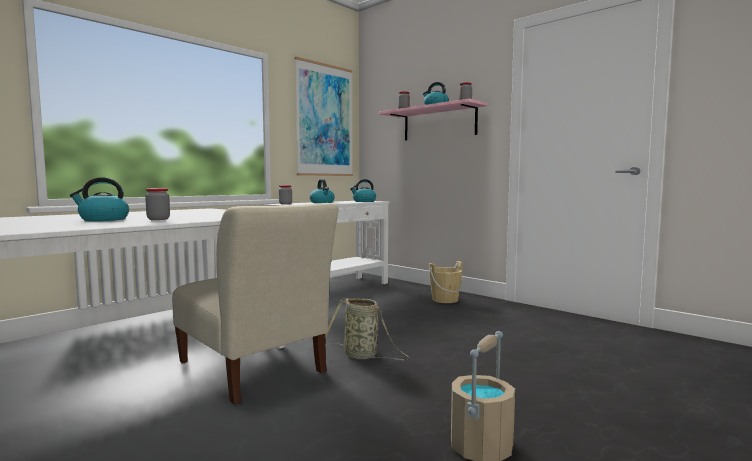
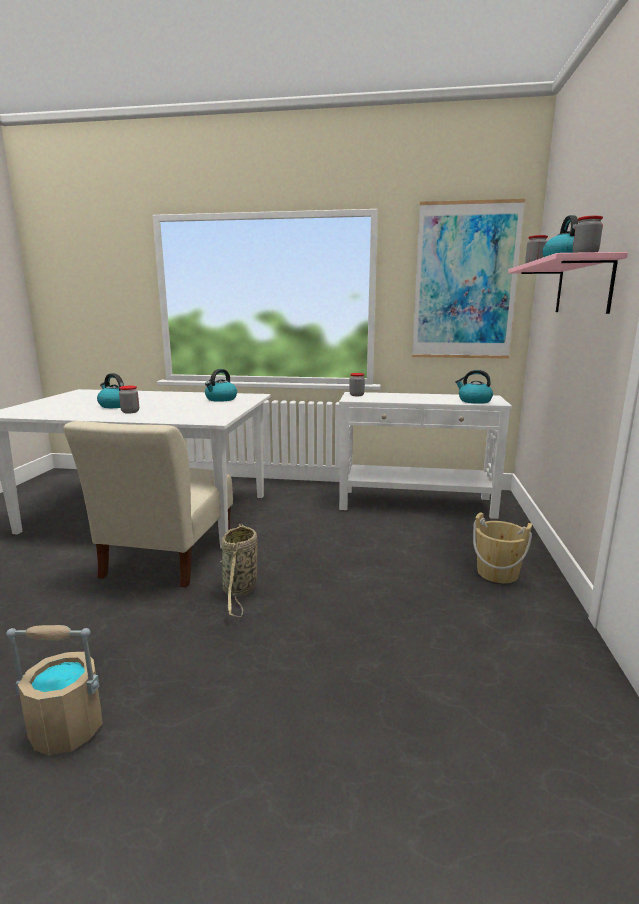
camera: 55 degrees right, 10 degrees up
(322, 202) = (411, 397): kettle -> kettle (221, 399)

